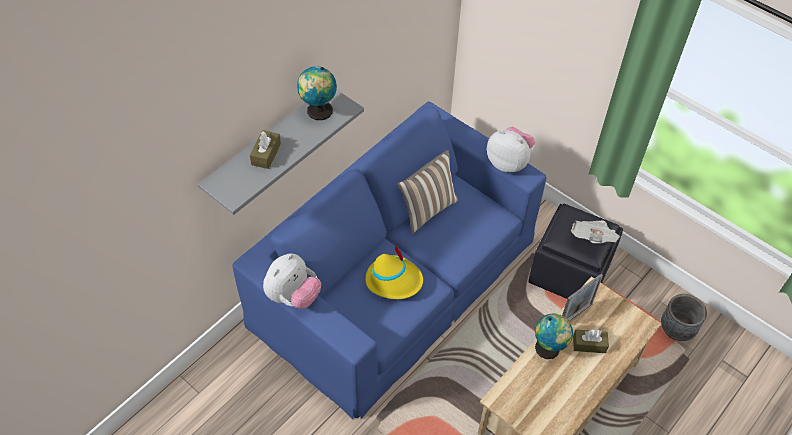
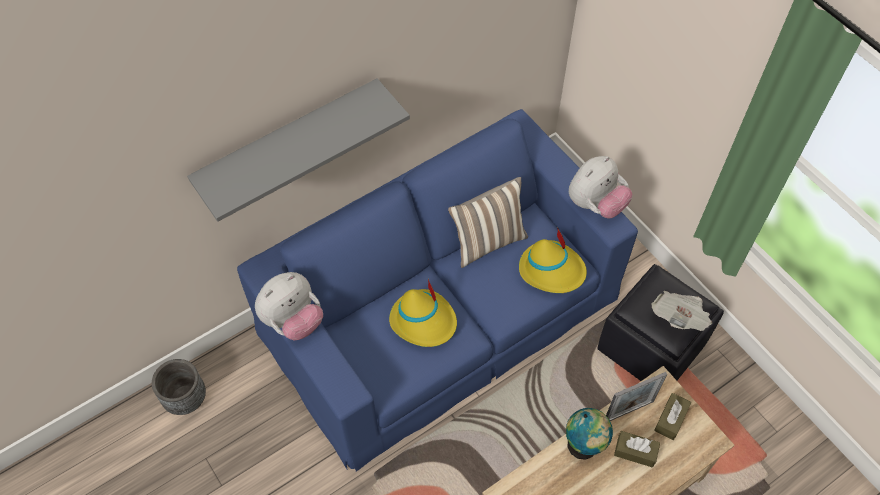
camera: 15 degrees right, 5 degrees up
(266, 154) = (276, 153): brown tissue box -> brown tissue box (671, 419)
(318, 112) = (353, 111): globe -> none
(484, 221) = (552, 270): none -> yellow hat
(509, 162) = (595, 204): plush toy -> plush toy turned 90 degrees clockwise
(676, 329) = (765, 447): grey planter -> grey planter (186, 399)

